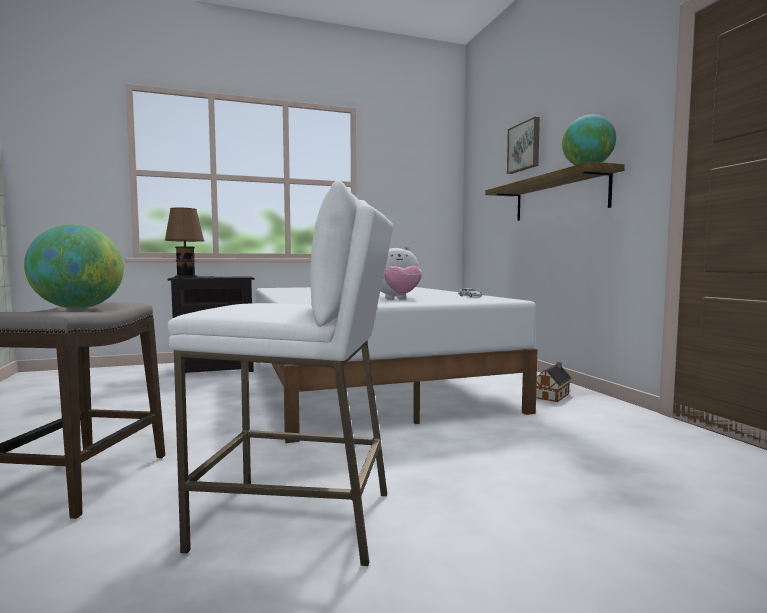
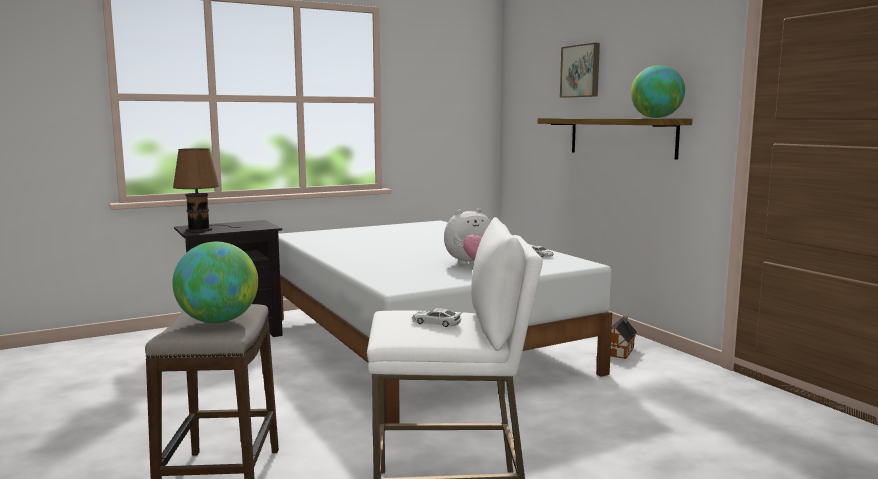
camera: 10 degrees left, 5 degrees up
(275, 305) = (436, 323): none -> toy car

